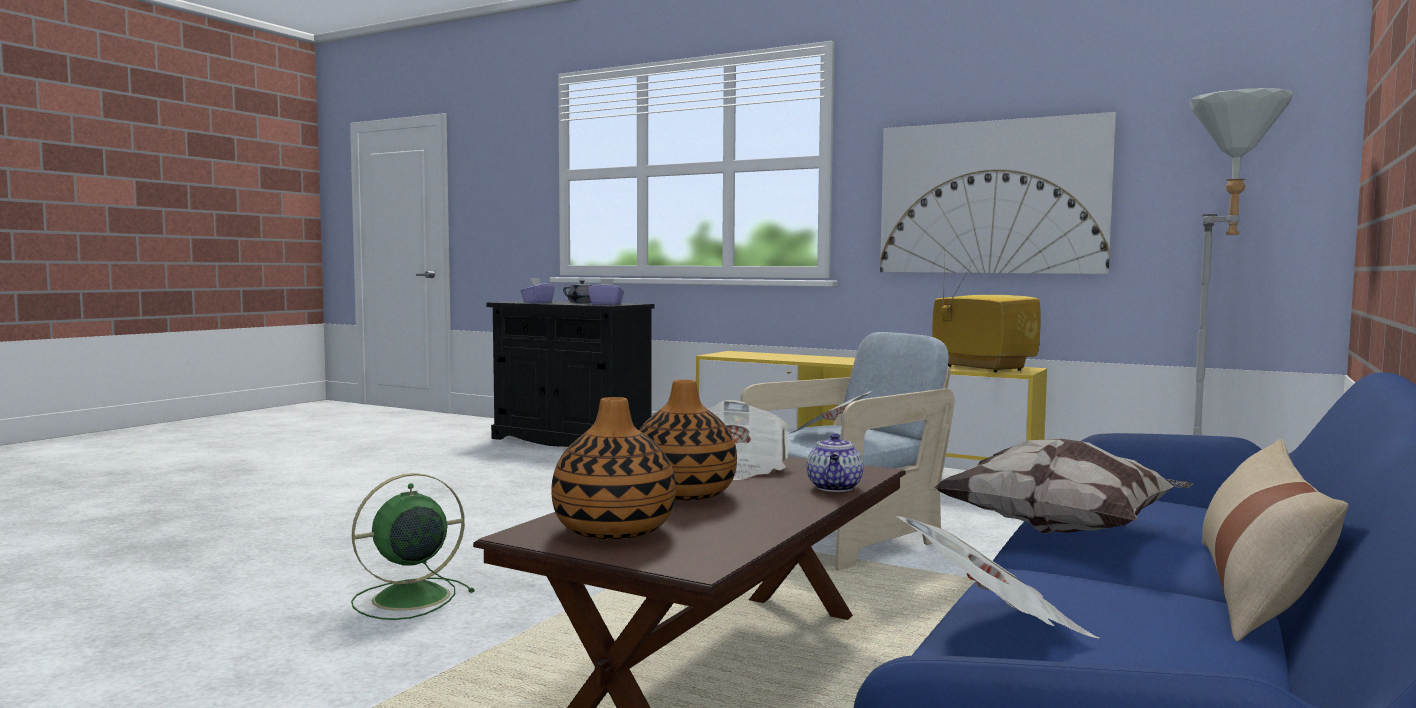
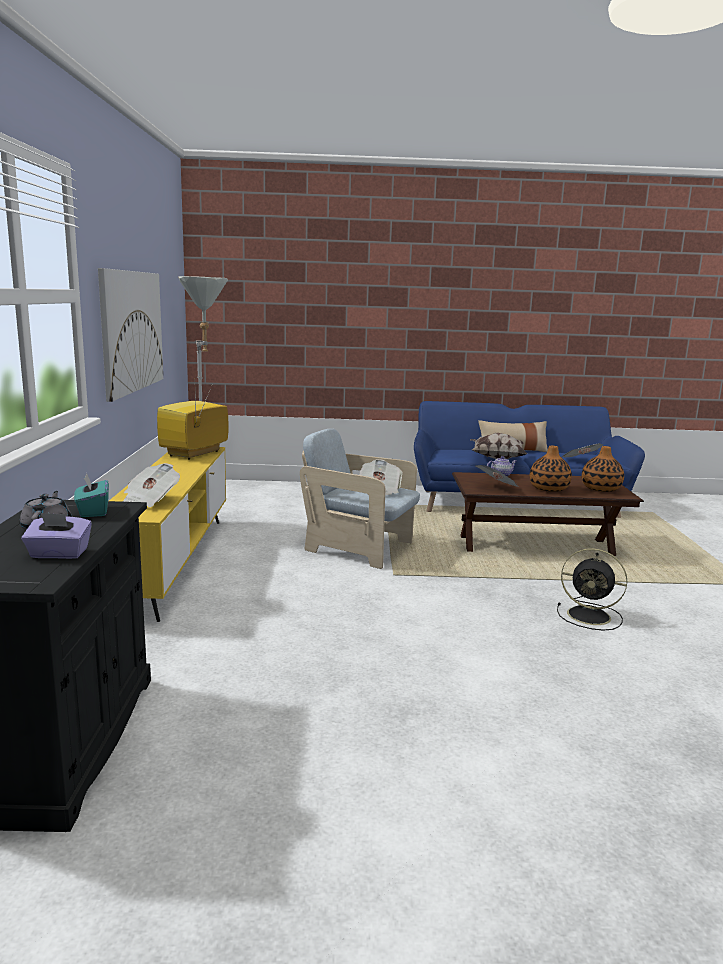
camera: 120 degrees left, 10 degrees up
(407, 598) = (591, 616): green fan -> black fan
(606, 304) = (93, 511): purple tissue box -> turquoise tissue box
(762, 356) = (149, 502): none -> newspaper

